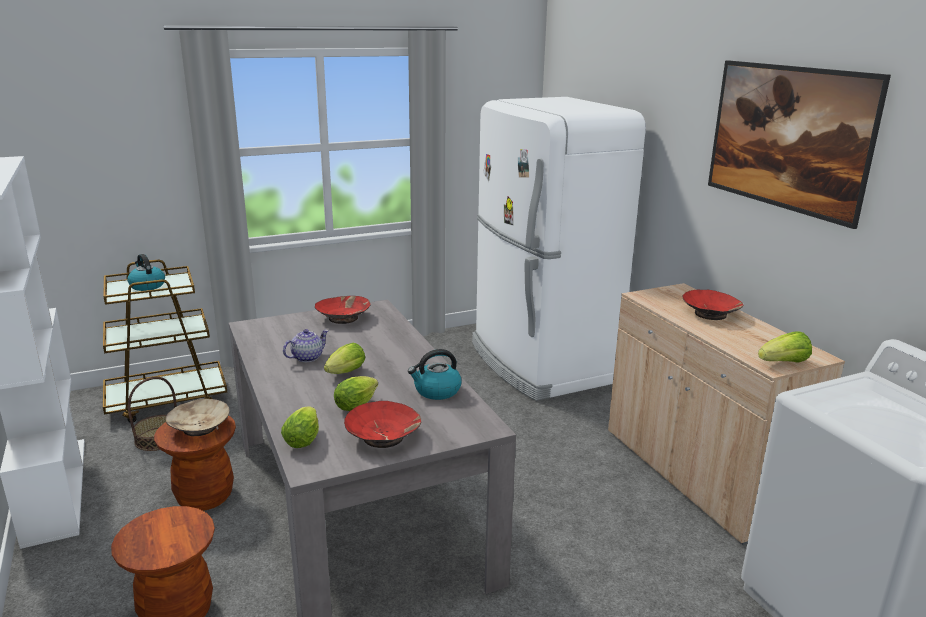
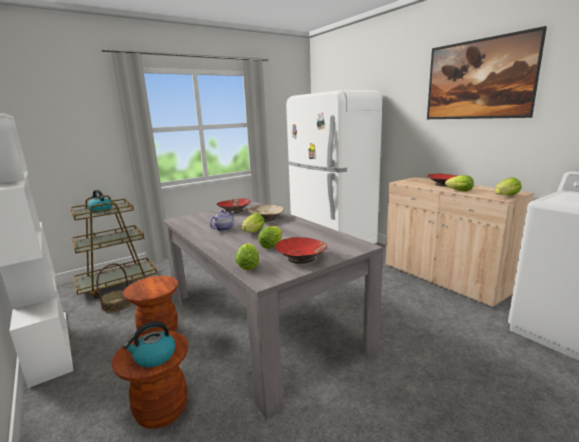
camera: 10 degrees left, 5 degrees down
(199, 427) = (153, 285): beige bowl -> beige bowl (266, 218)
(436, 391) = (316, 234): kettle -> kettle (154, 357)
(716, 336) = (458, 191): none -> lettuce

